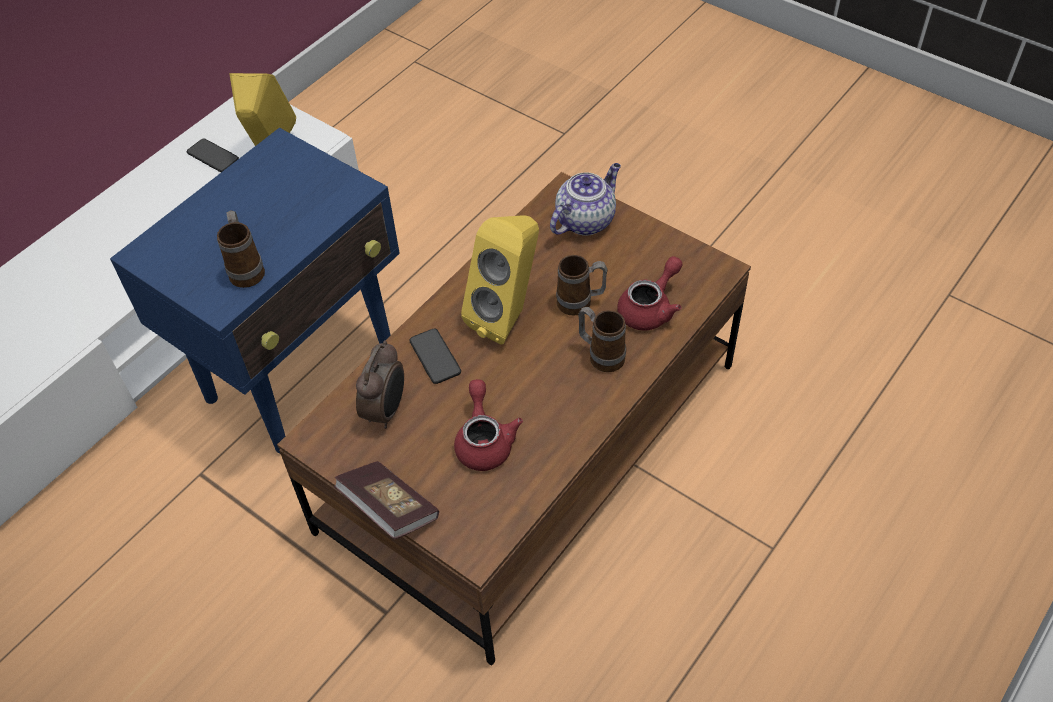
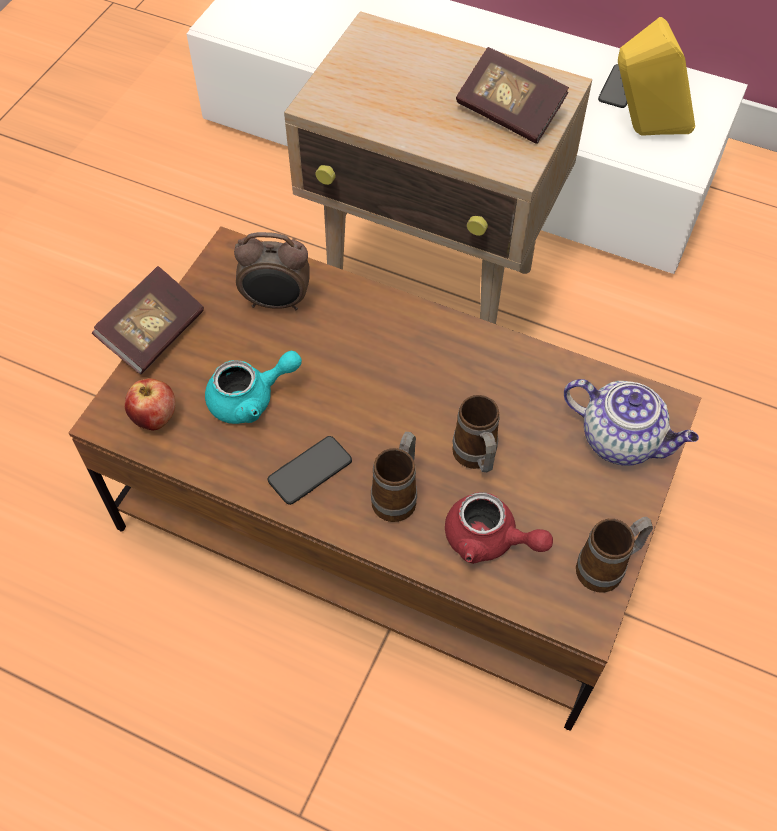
camera: 75 degrees right, 5 degrees up
(247, 269) = (370, 109): mug -> mug (608, 567)
(294, 182) = (509, 112): none -> book
(303, 372) = (432, 282): blue side table -> beige side table
(435, 357) = (357, 329): phone -> phone (310, 471)
(484, 440) = (251, 399): red teapot -> turquoise teapot
(485, 514) = (155, 418): none -> apple
(508, 316) = (434, 386): yellow speaker -> none

